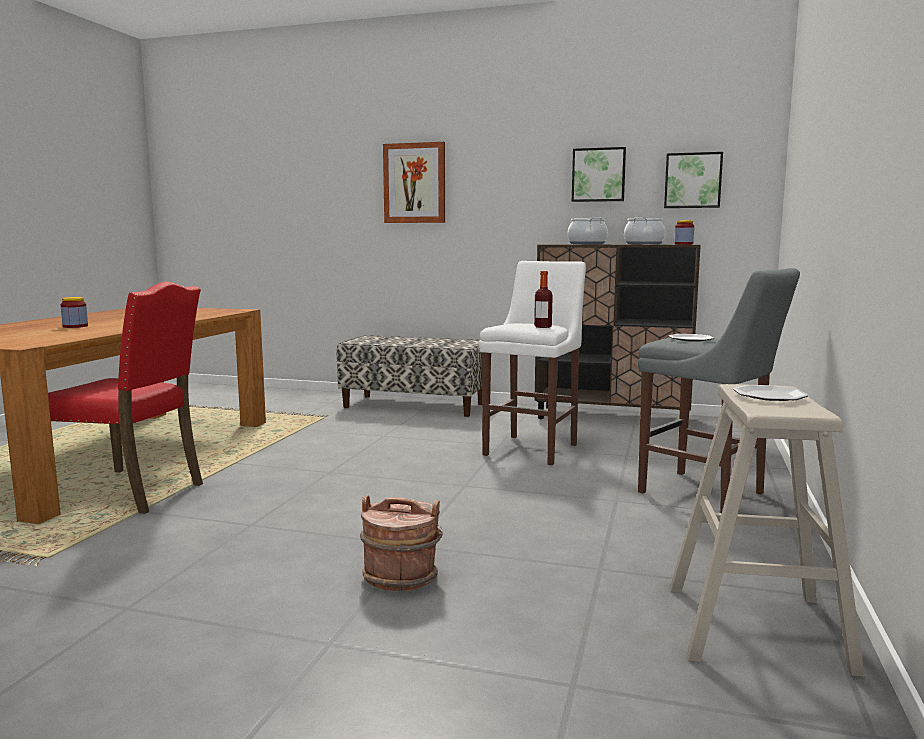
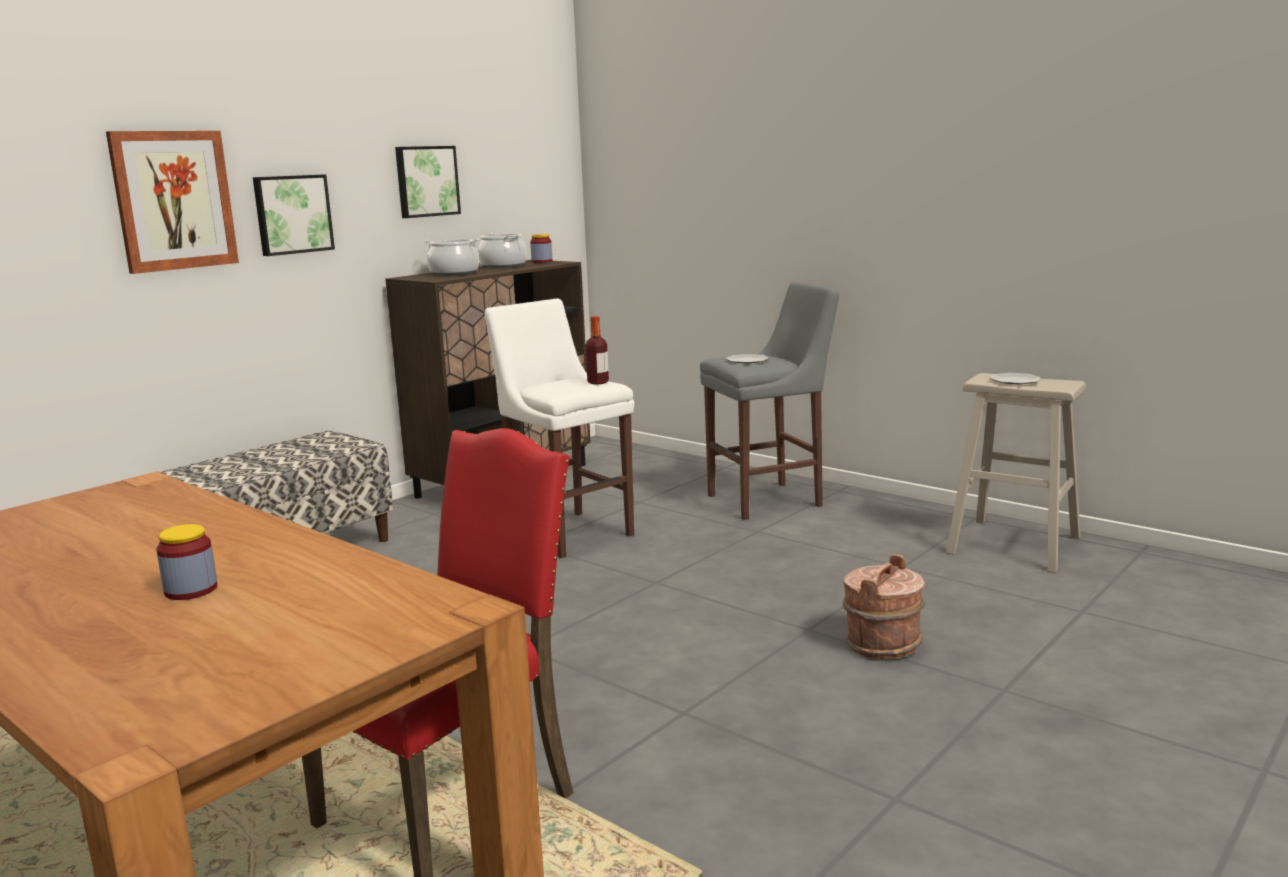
camera: 65 degrees left, 5 degrees up
(693, 180) = (515, 186): picture -> picture (292, 214)

